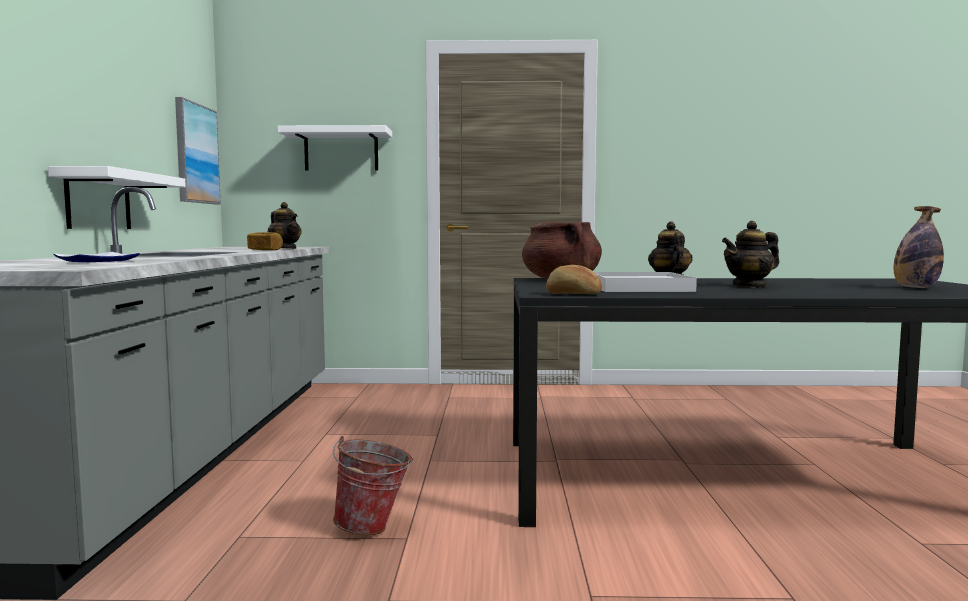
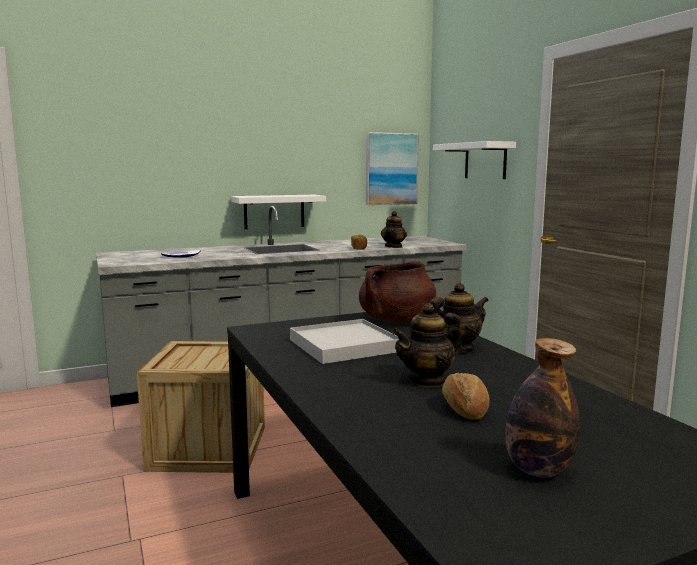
camera: 65 degrees right, 5 degrees up
(374, 528) = (209, 447): bucket -> crate
(573, 294) = (258, 335): bread -> bread (464, 410)
(750, 286) = (427, 380): teapot -> teapot turned 75 degrees counterclockwise

